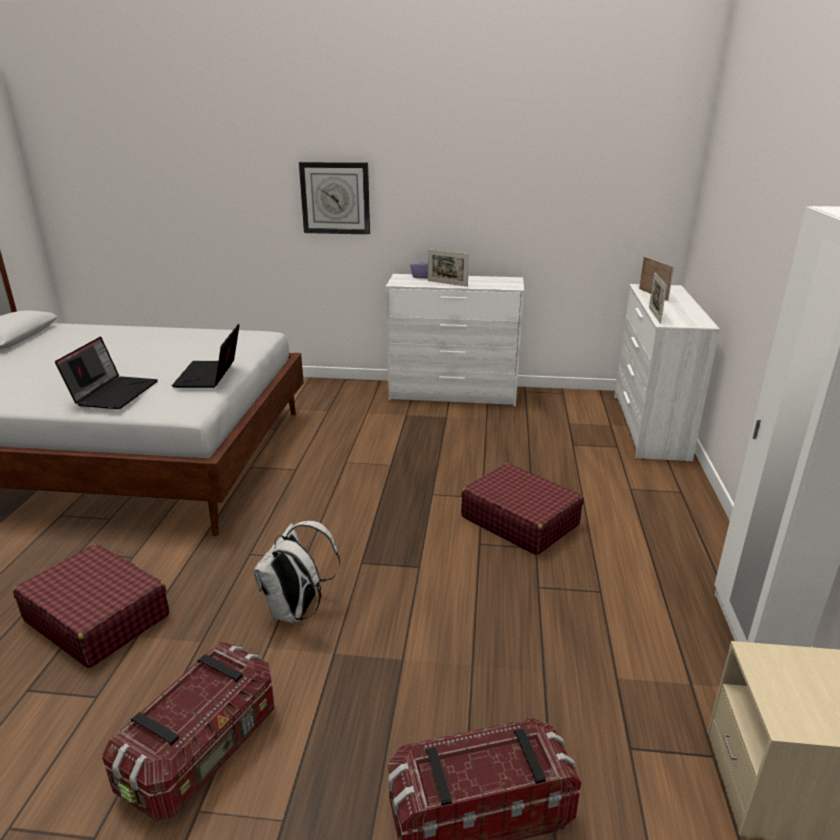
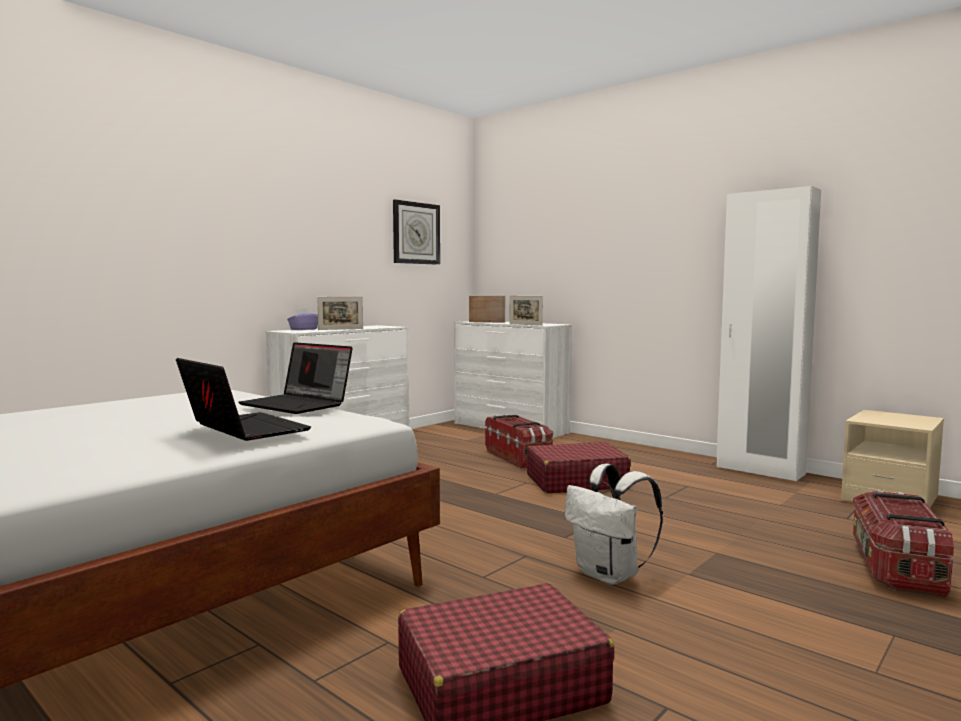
camera: 55 degrees left, 20 degrees down
(204, 751) = (793, 655): storage box -> storage box (518, 457)
(335, 198) = (198, 248): wall clock -> wall clock (416, 233)

